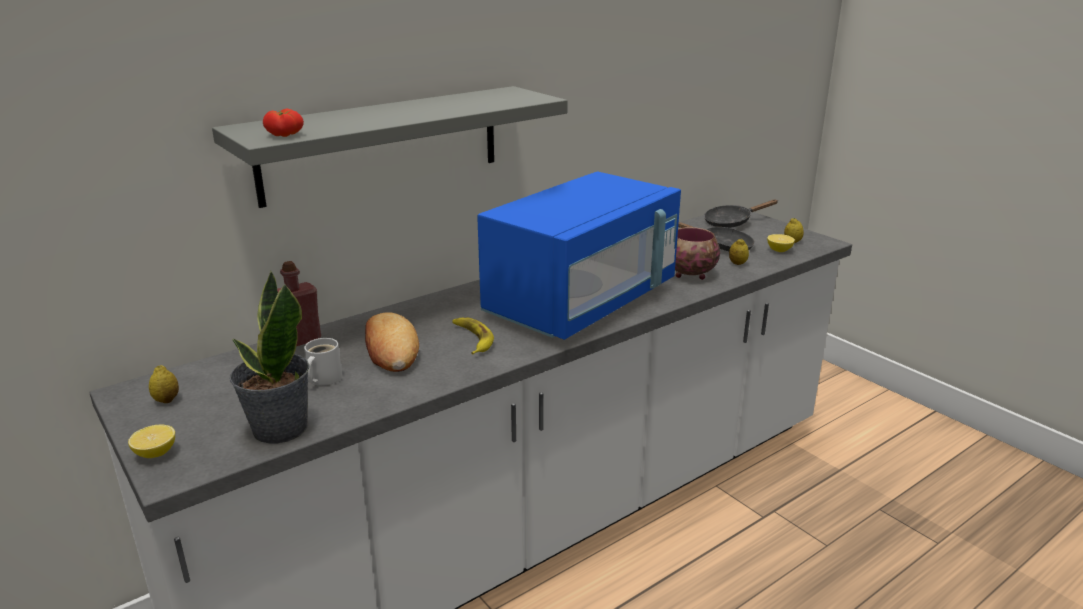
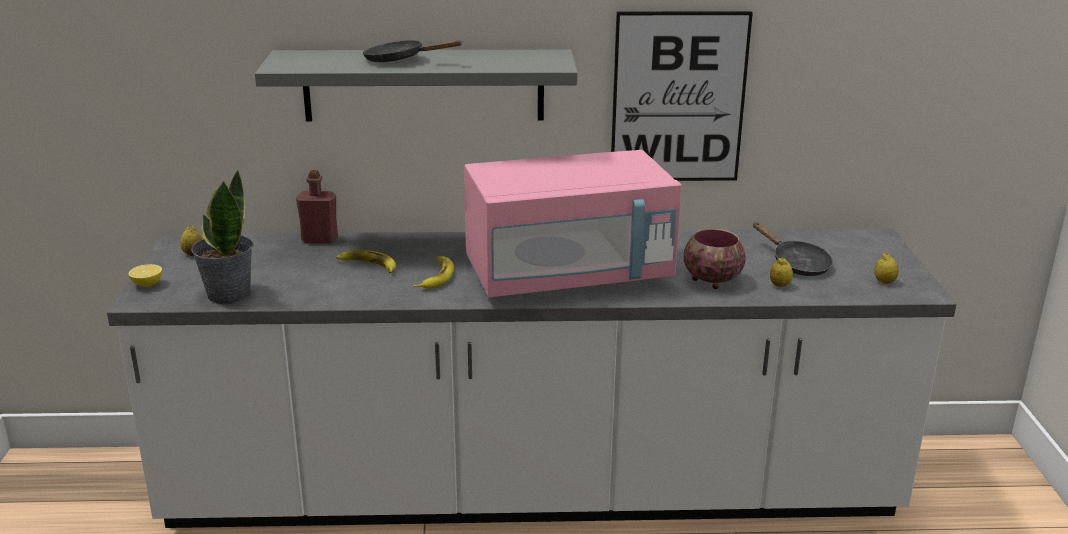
camera: 35 degrees right, 0 degrees up
(284, 135) = (296, 66): tomato -> none
(322, 379) = (296, 271): white mug -> none
(390, 349) = (368, 265): bread -> banana
(582, 302) = (569, 275): blue microwave -> pink microwave
(596, 121) = (678, 98): none -> picture
(731, 222) = (852, 244): black frying pan -> black frying pan (400, 60)
(779, 250) = (852, 286): lemon -> none

